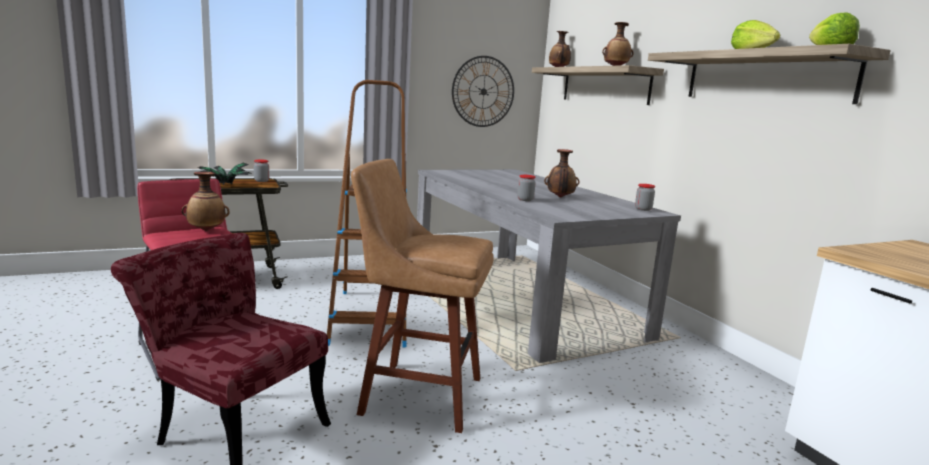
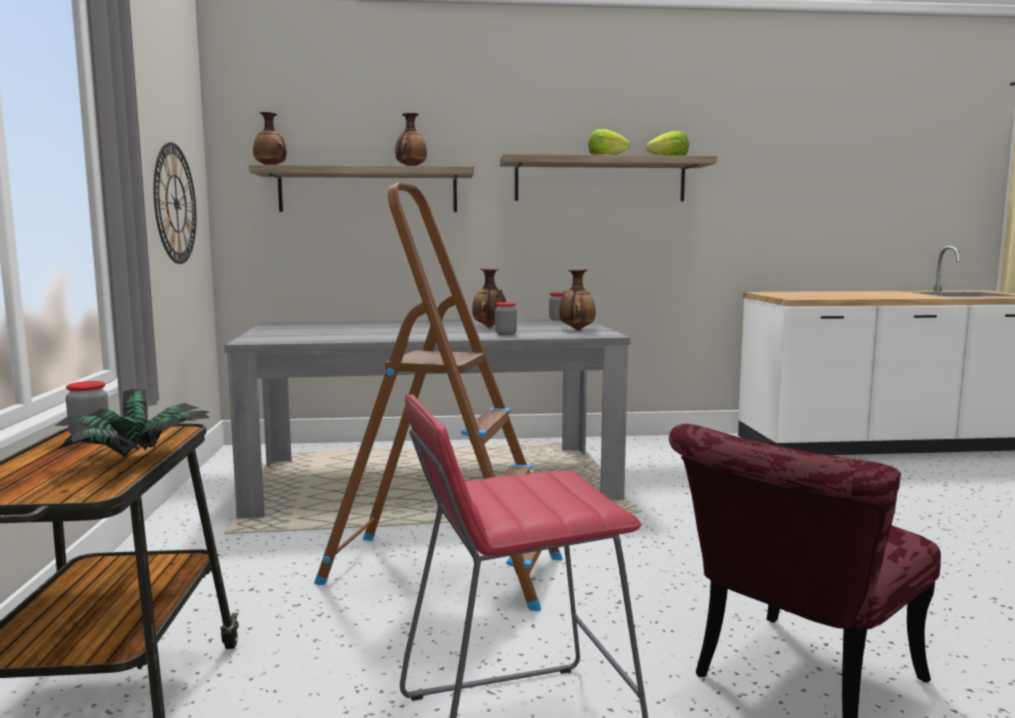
camera: 70 degrees left, 5 degrees down
(206, 230) = (493, 487): vase -> vase (576, 330)
(417, 394) = (692, 565): brown stool -> none

